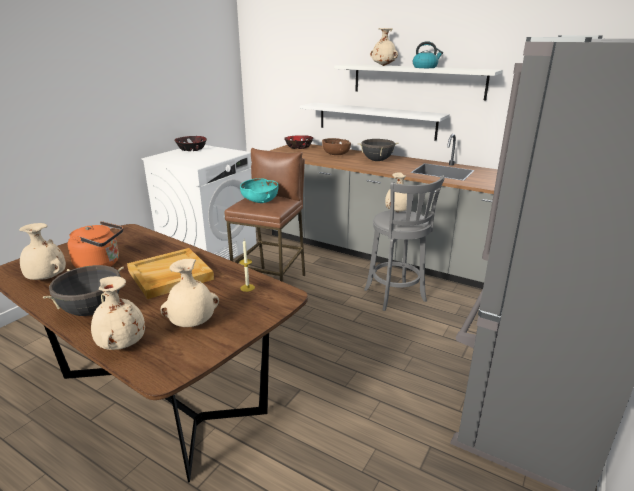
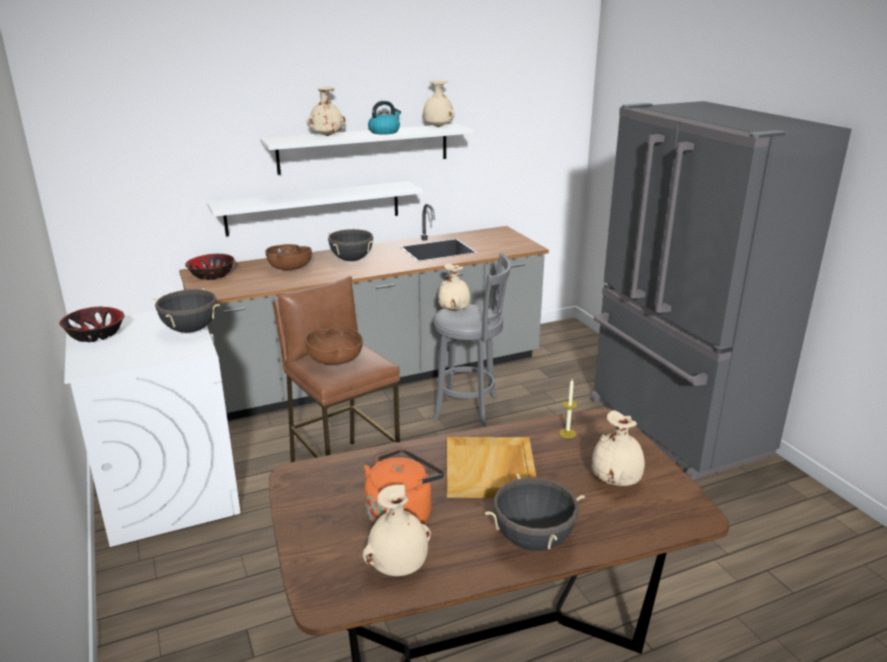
camera: 55 degrees left, 0 degrees up
(121, 344) = (627, 532): beige vase -> beige vase (437, 127)
(218, 158) = (190, 330): none -> black cooking pot
(260, 201) = (335, 360): turquoise bowl -> brown bowl

